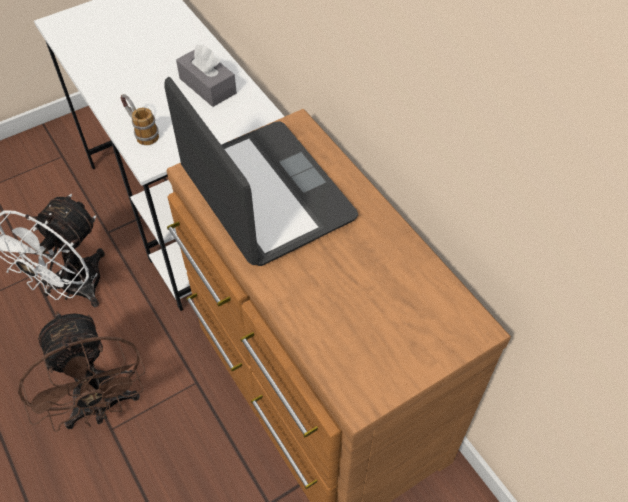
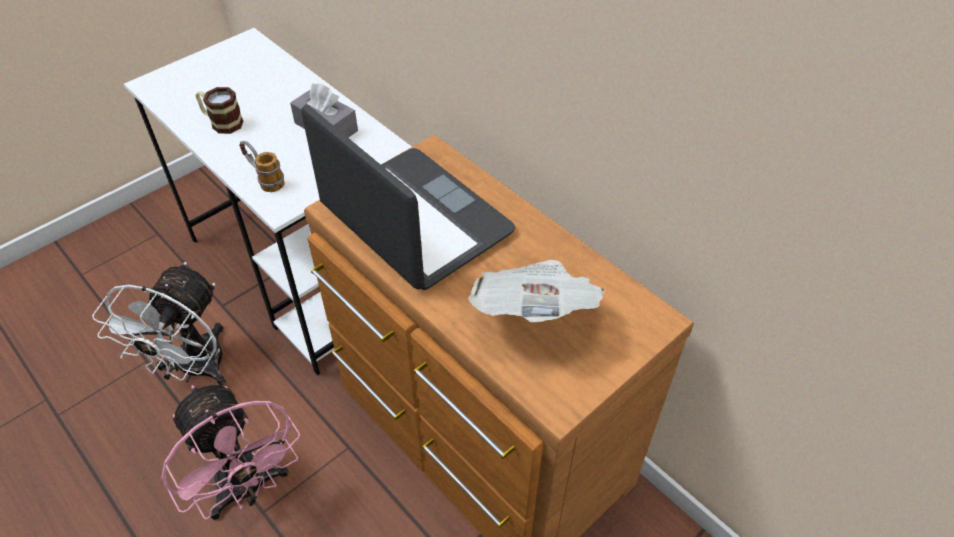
camera: 10 degrees left, 5 degrees down
(101, 407) = (248, 489): brown fan -> pink fan
(114, 70) = (222, 122): none -> mug
(358, 302) = (534, 311): none -> newspaper

